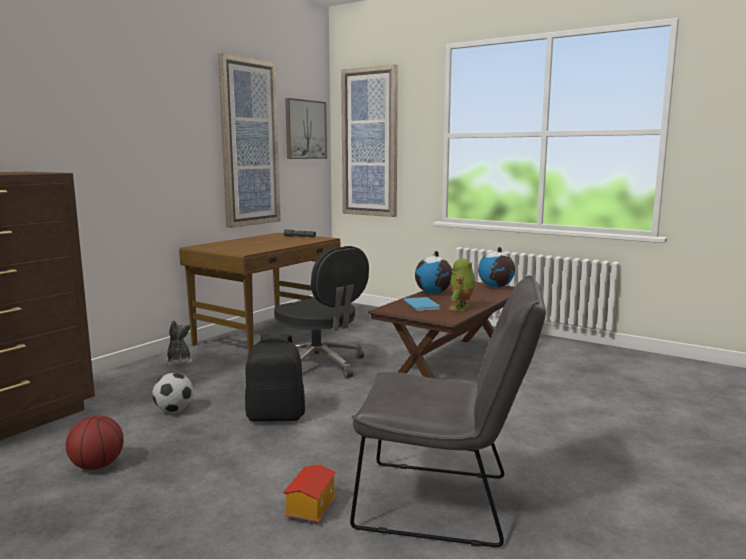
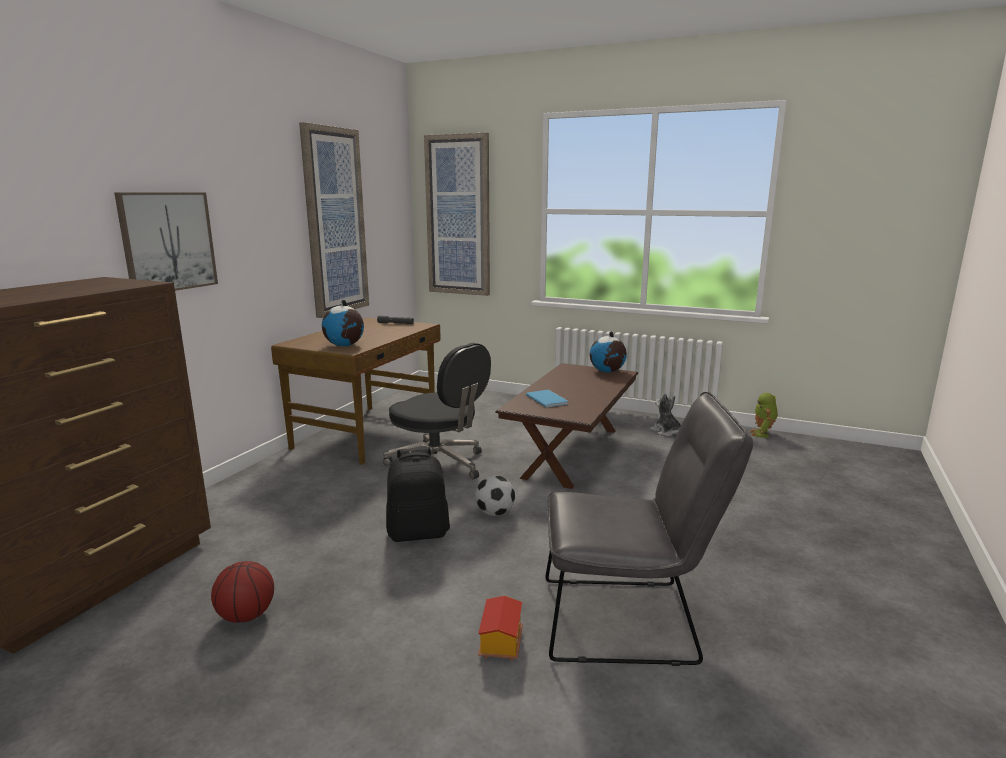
camera: 10 degrees left, 5 degrees up
(174, 411) = (304, 536): football -> football (495, 513)
(178, 362) = (283, 472): plush toy -> plush toy (666, 432)
(305, 129) = (388, 202): picture -> picture (168, 242)
(433, 293) = (550, 383): globe -> globe (344, 345)
(461, 308) = (588, 401): toy robot -> toy robot (762, 434)

